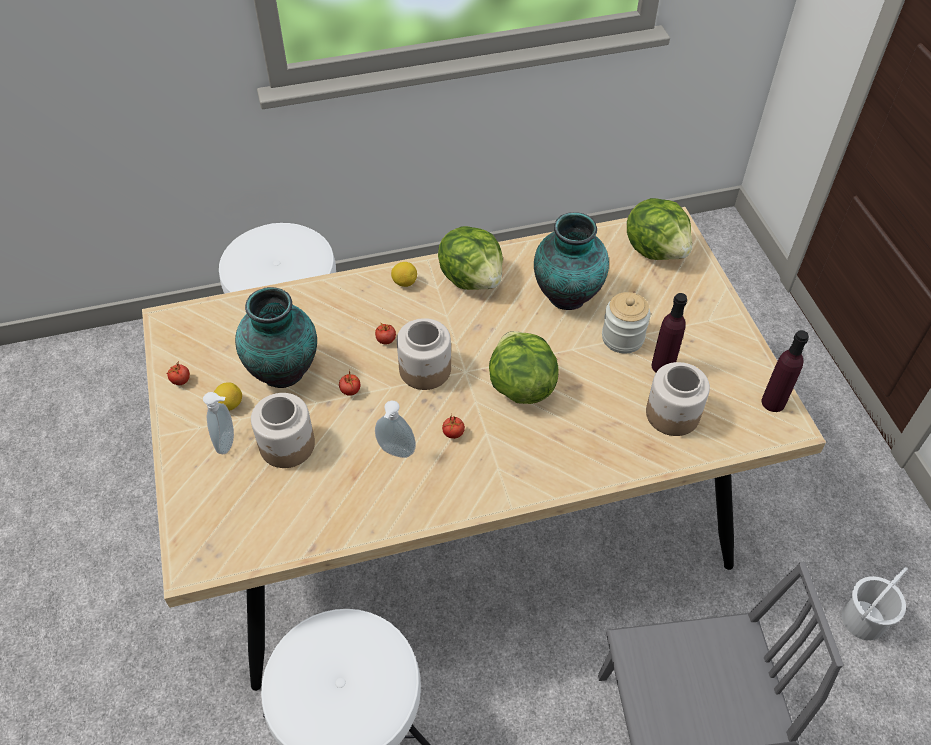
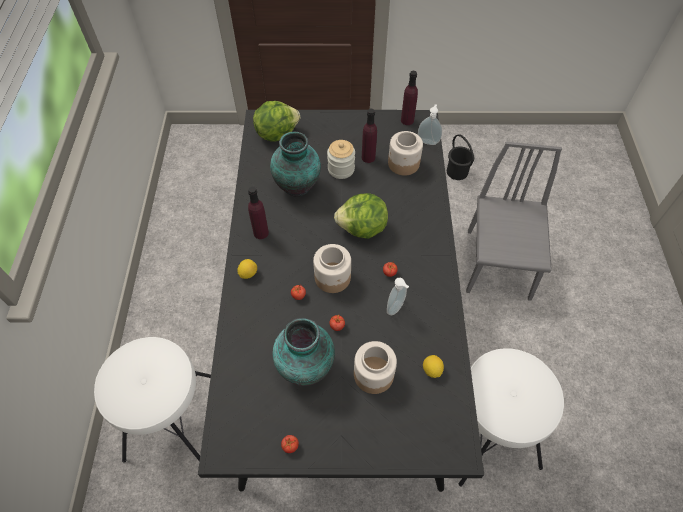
camera: 75 degrees left, 5 degrees up
(228, 442) = (361, 415): soap dispenser -> soap dispenser (428, 141)
(229, 405) = (326, 411): lemon -> lemon (431, 370)
(463, 505) = (342, 333): beige dining table -> black dining table
(472, 278) = (261, 233): lettuce -> purple bottle
(864, 620) = (457, 171): white bucket -> black bucket

